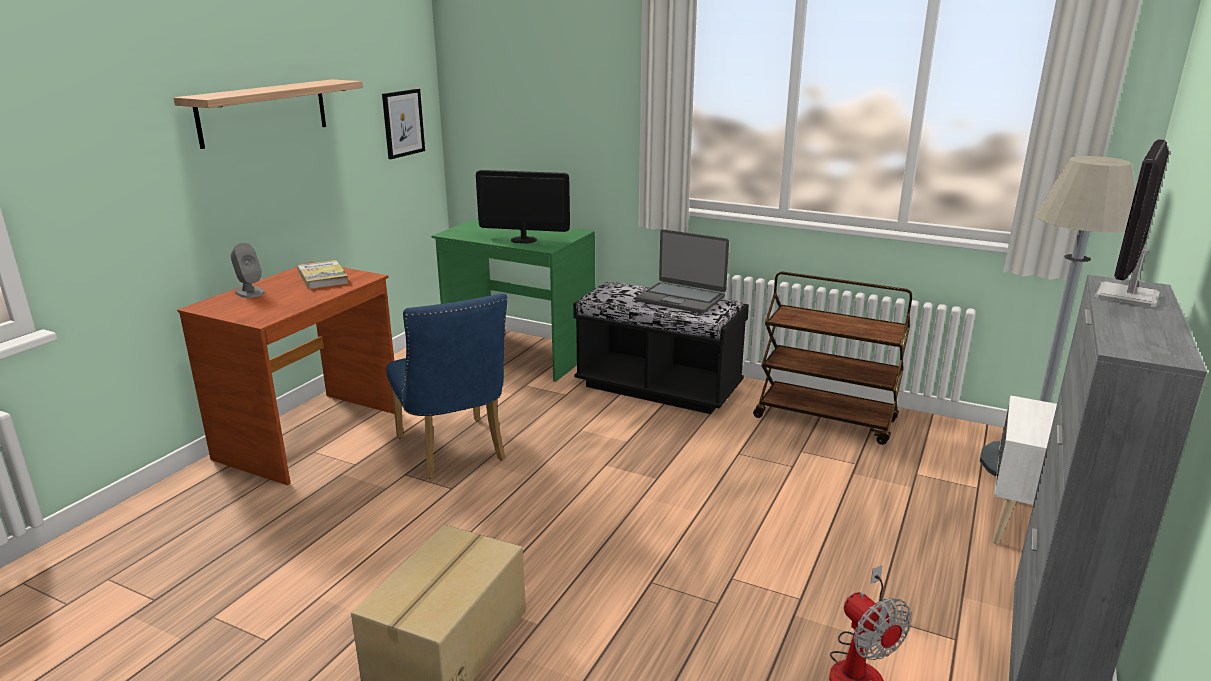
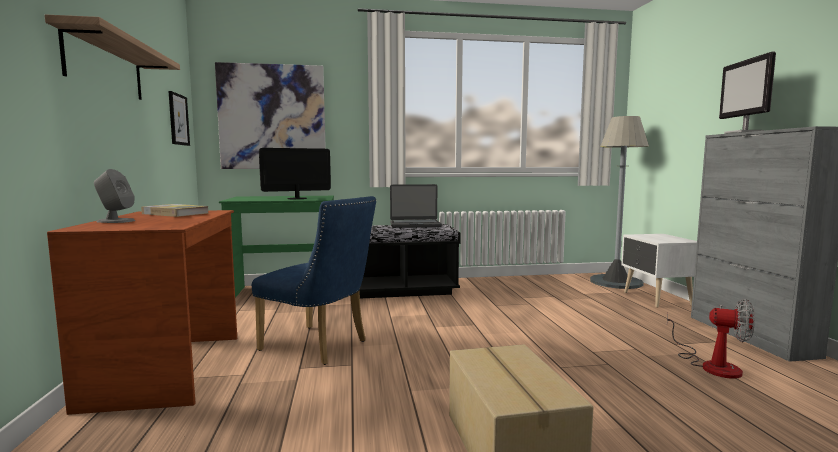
camera: 35 degrees left, 15 degrees down
(524, 111) = (272, 117): none -> picture
(826, 419) = (509, 285): brown cart -> none

